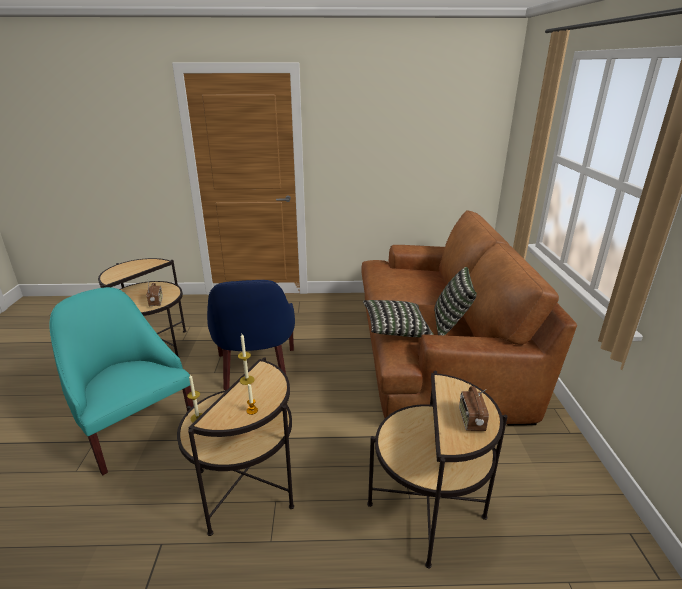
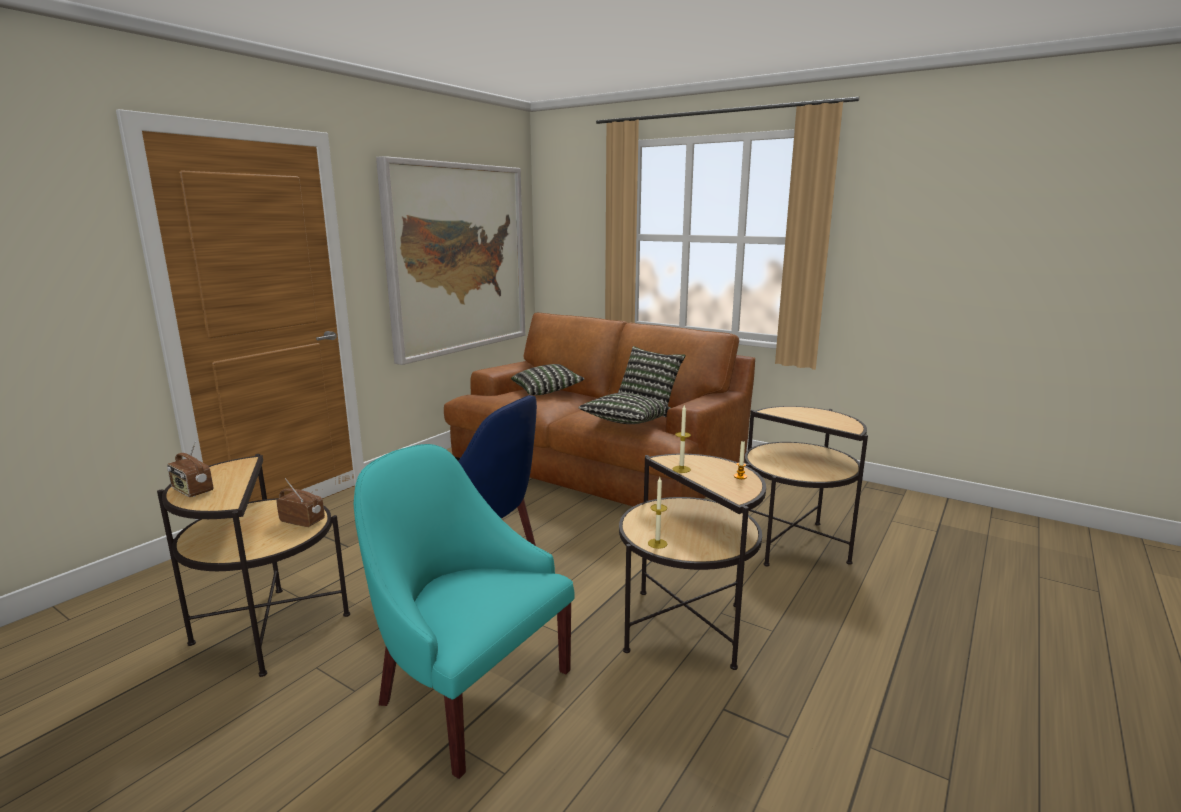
camera: 55 degrees left, 10 degrees down
(134, 427) = (468, 691): turquoise armchair -> turquoise armchair turned 45 degrees clockwise
(409, 155) = (457, 259): none -> picture
(421, 278) = (547, 391): none -> pillow
(471, 420) = (827, 417): radio -> radio (192, 491)

